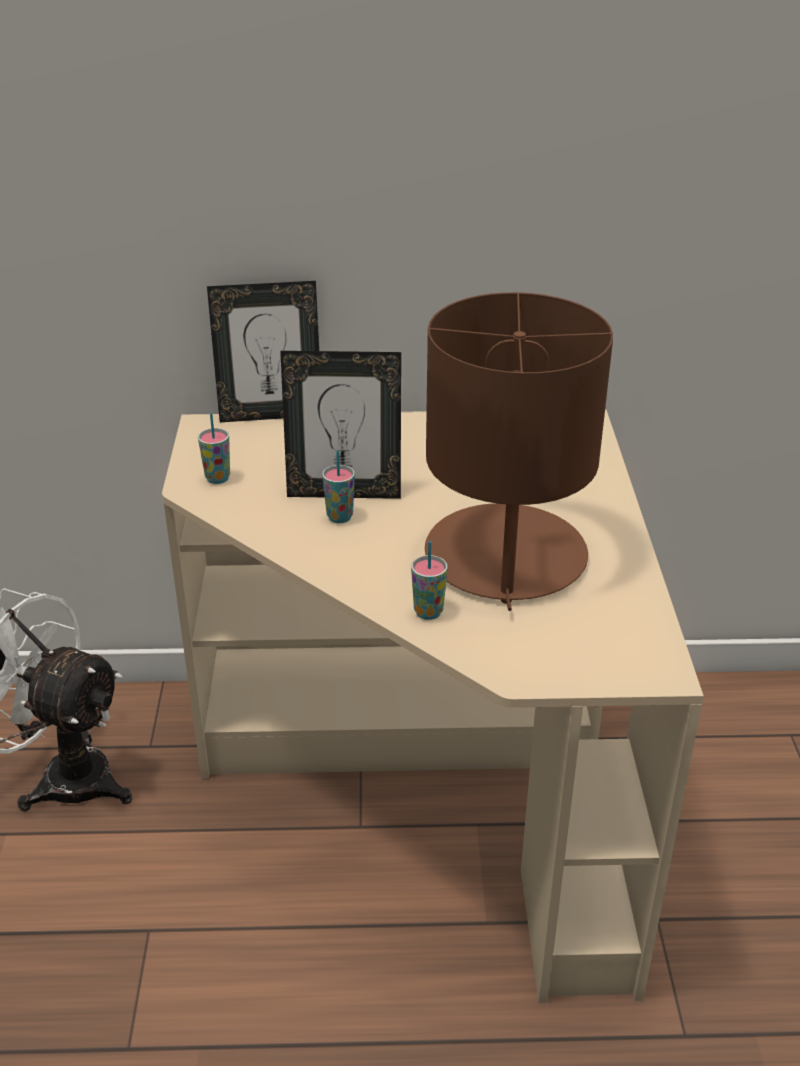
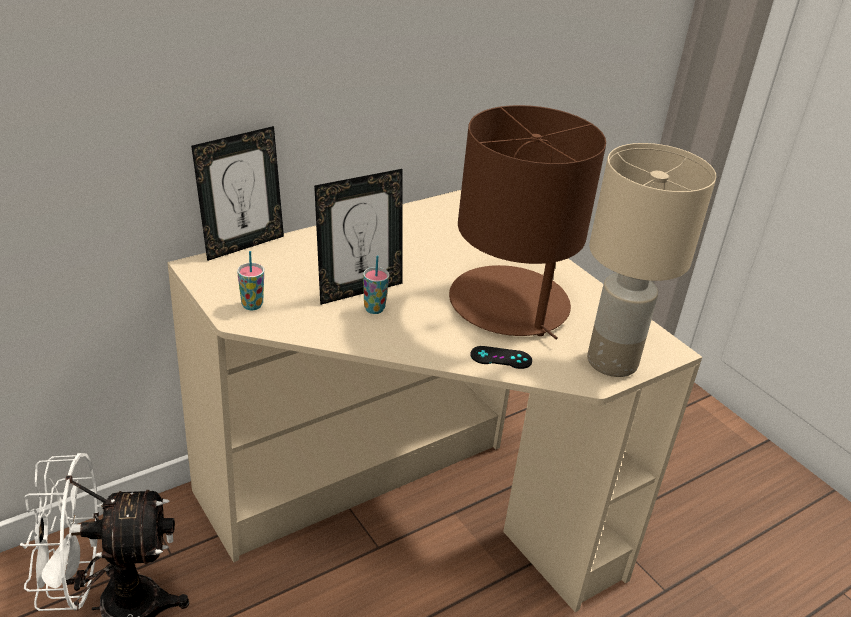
camera: 35 degrees left, 0 degrees up
(428, 612) = (501, 358): cup -> black game controller
(566, 660) = (612, 361): none -> beige table lamp

